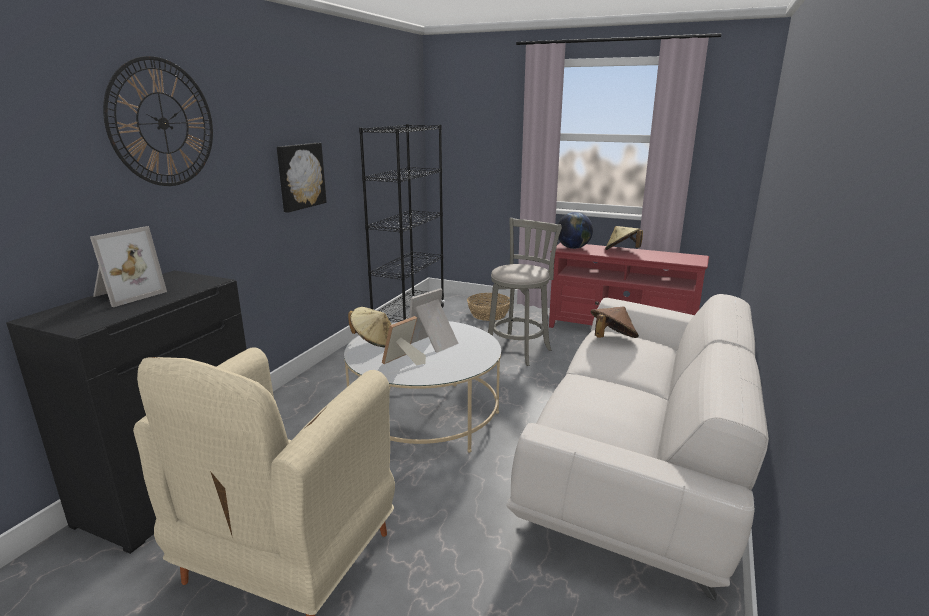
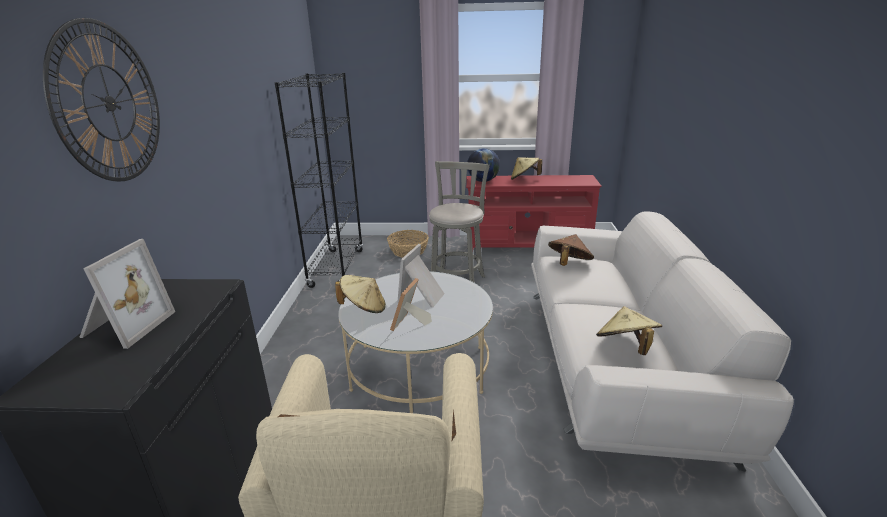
camera: 20 degrees left, 5 degrees up
(300, 176) = (236, 143): picture -> none
(600, 421) = (626, 347): none -> beige hat

